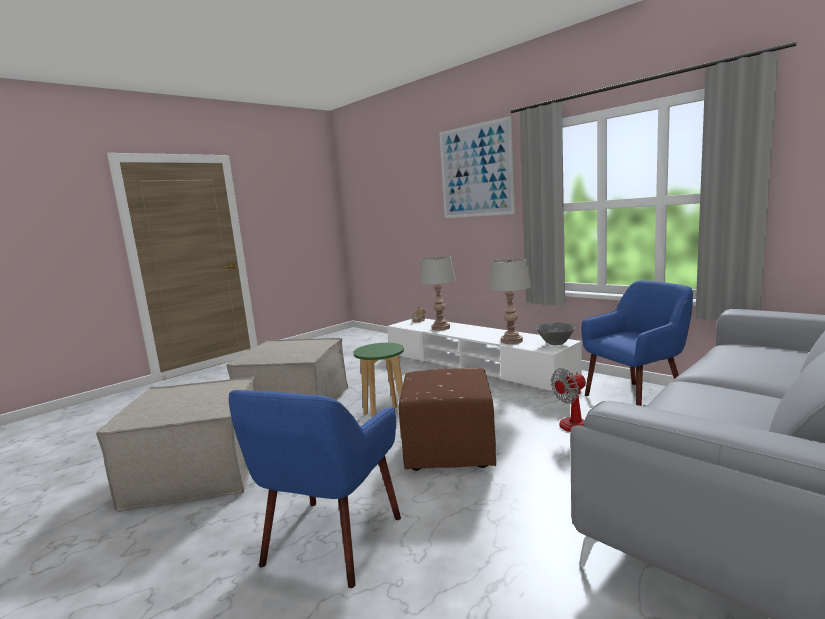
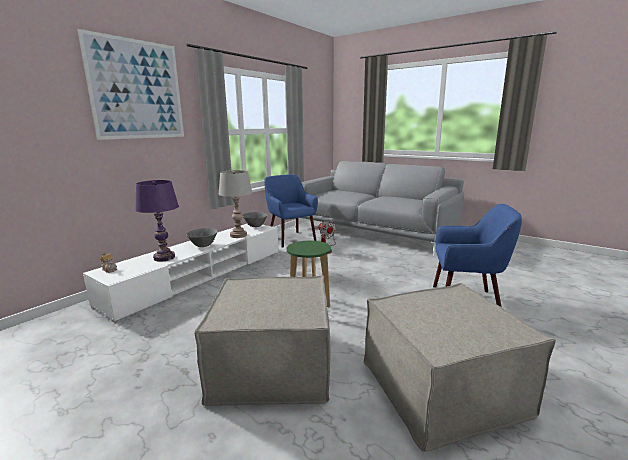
camera: 100 degrees left, 5 degrees up
(440, 328) = (164, 257): grey table lamp -> purple table lamp
(448, 450) = (360, 278): brown ottoman -> none
(472, 334) = (203, 246): none -> grey bowl

